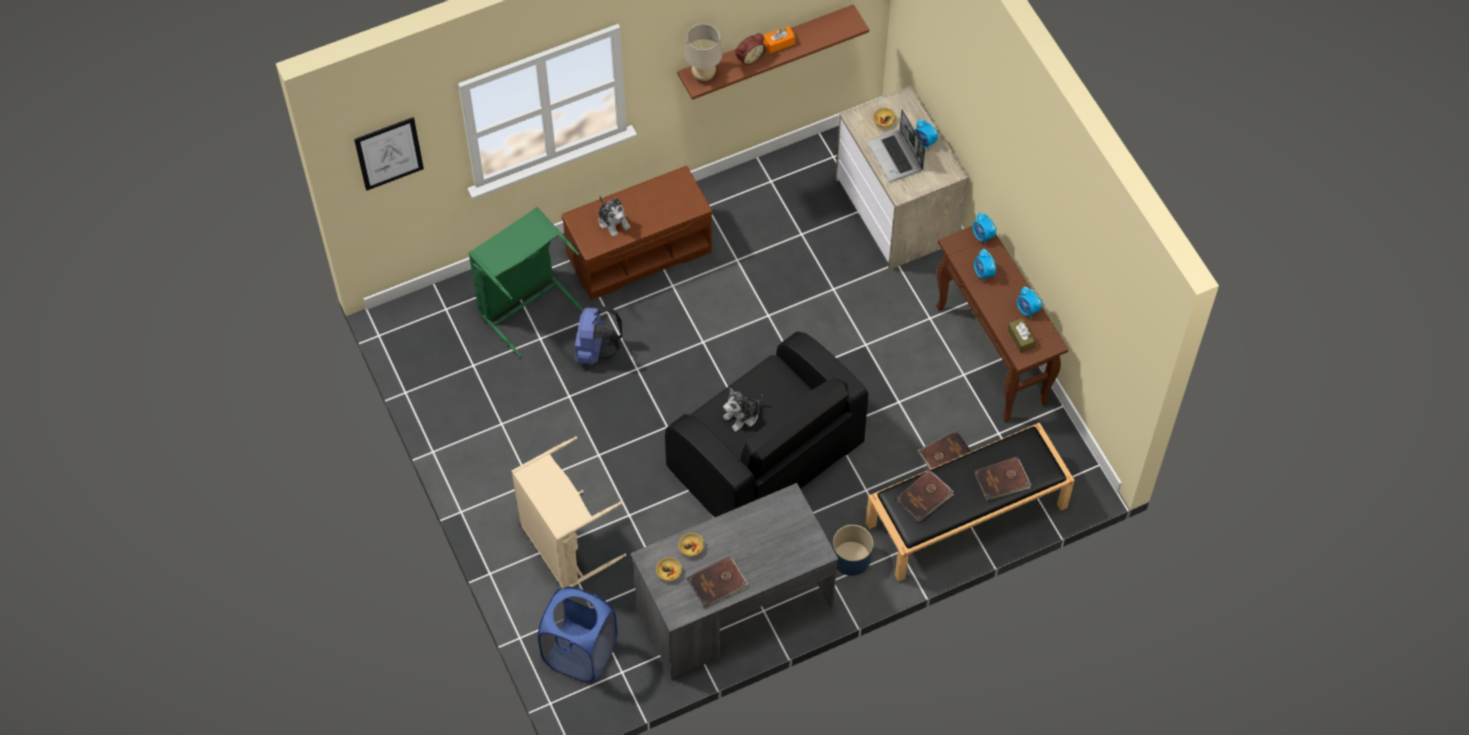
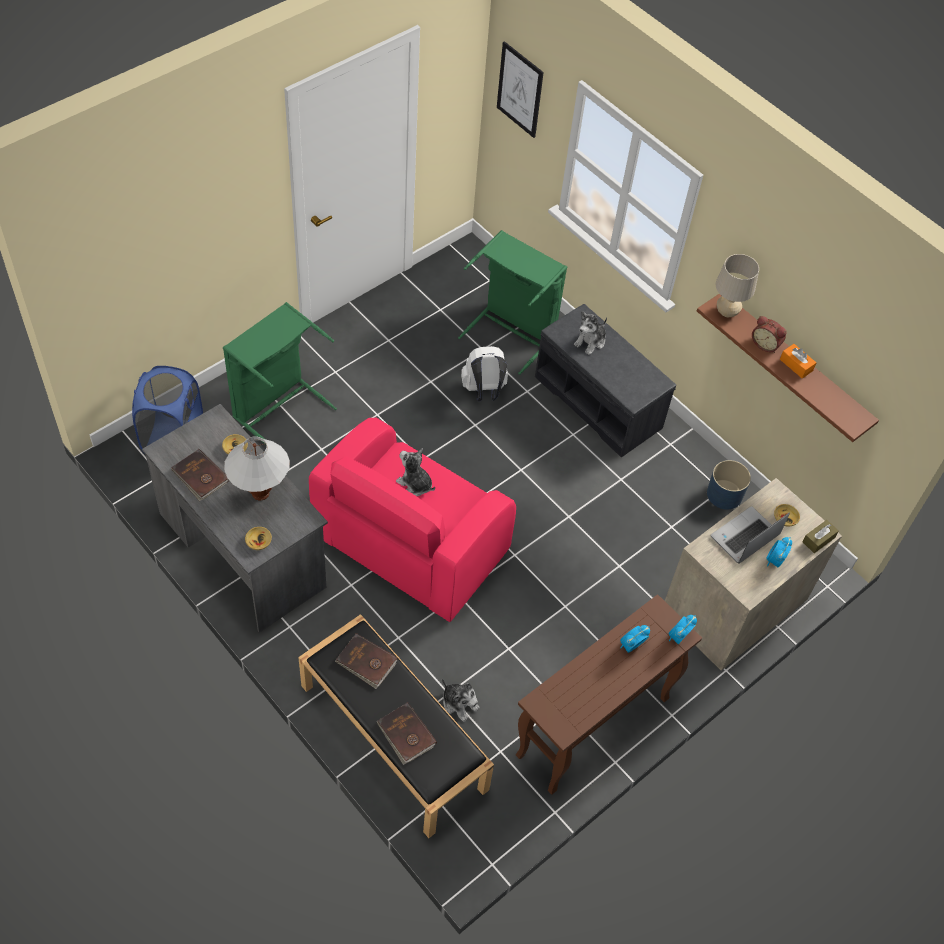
camera: 70 degrees right, 5 degrees down
(563, 546) = (278, 407): beige laundry basket -> green laundry basket
(596, 350) = (484, 391): blue backpack -> white backpack
(639, 251) = (599, 402): brown bench -> grey bench
(669, 572) = (205, 436): beige bowl -> beige bowl (258, 542)
(751, 534) = (260, 494): none -> white table lamp
(765, 458) = (410, 544): black armchair -> pink armchair
(851, 559) = (317, 638): blue planter -> blue planter (724, 494)
(945, 454) = (459, 703): brown book -> plush toy
(1020, 338) = (560, 697): brown tissue box -> brown tissue box (818, 540)
(1027, 310) = (599, 698): alarm clock -> none

